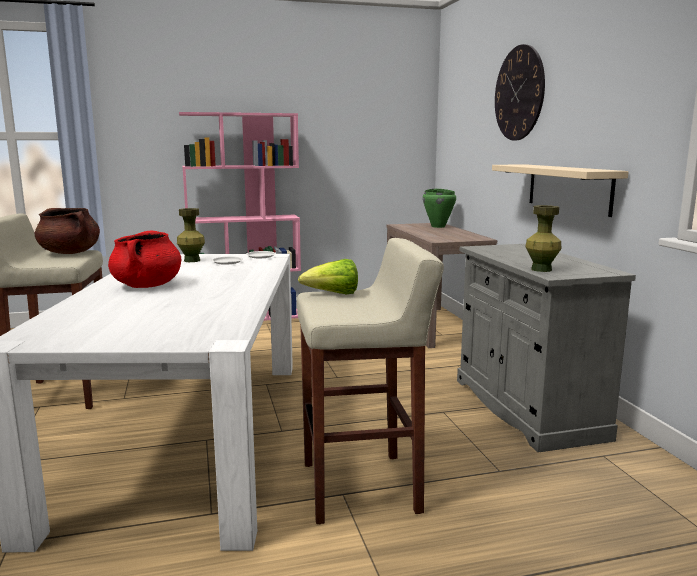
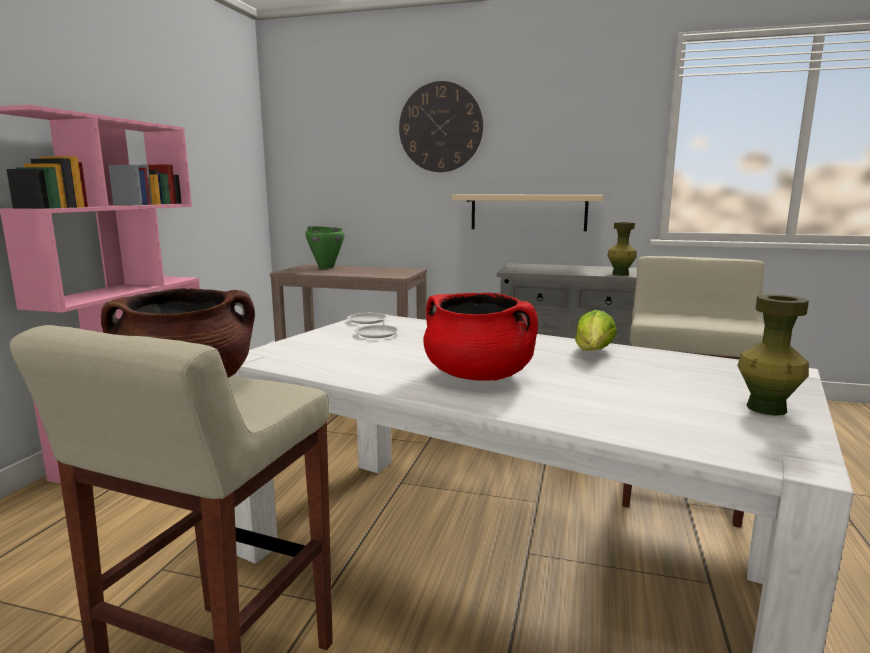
camera: 60 degrees left, 0 degrees up
(191, 260) = (331, 345): green vase -> green vase (766, 408)
(333, 294) = (662, 317): lettuce -> lettuce (593, 353)

